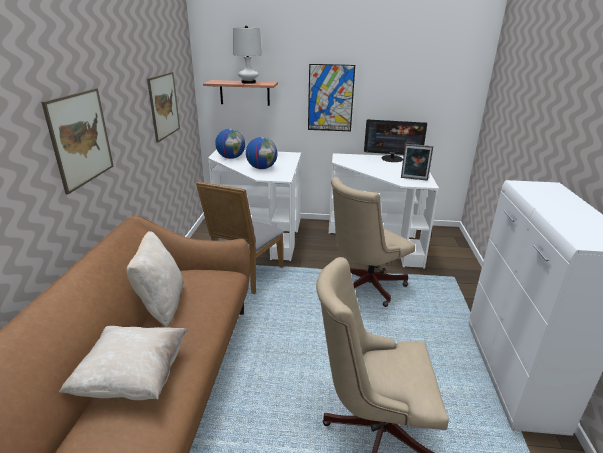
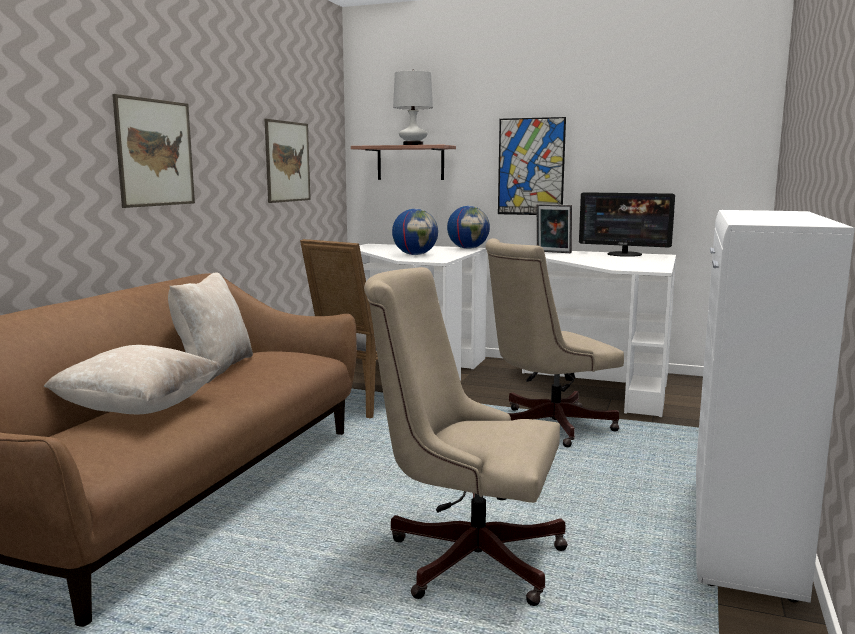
camera: 15 degrees right, 15 degrees down
(231, 158) = (380, 248): globe -> globe (468, 248)
(414, 179) = (639, 266): picture frame -> picture frame (553, 252)

